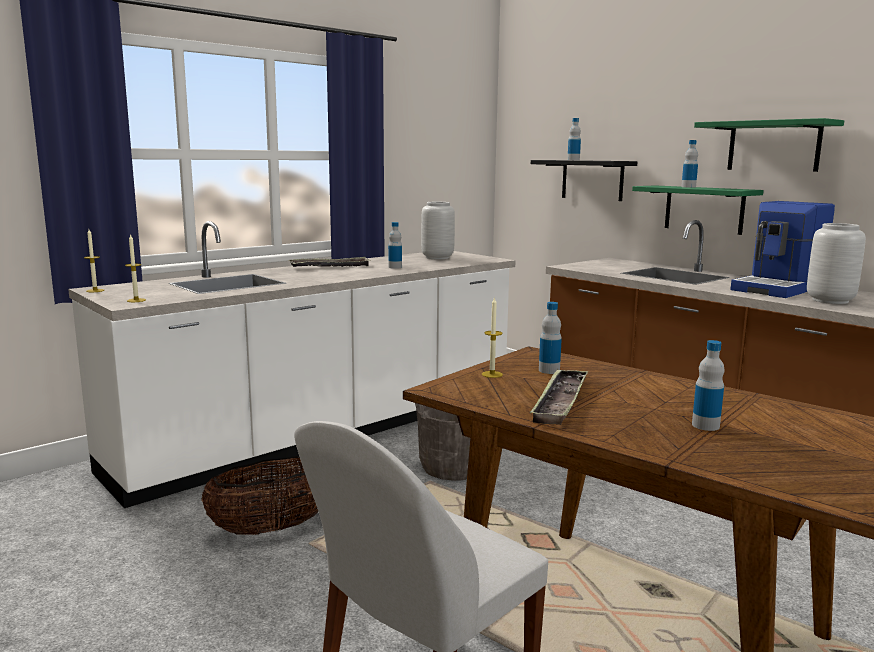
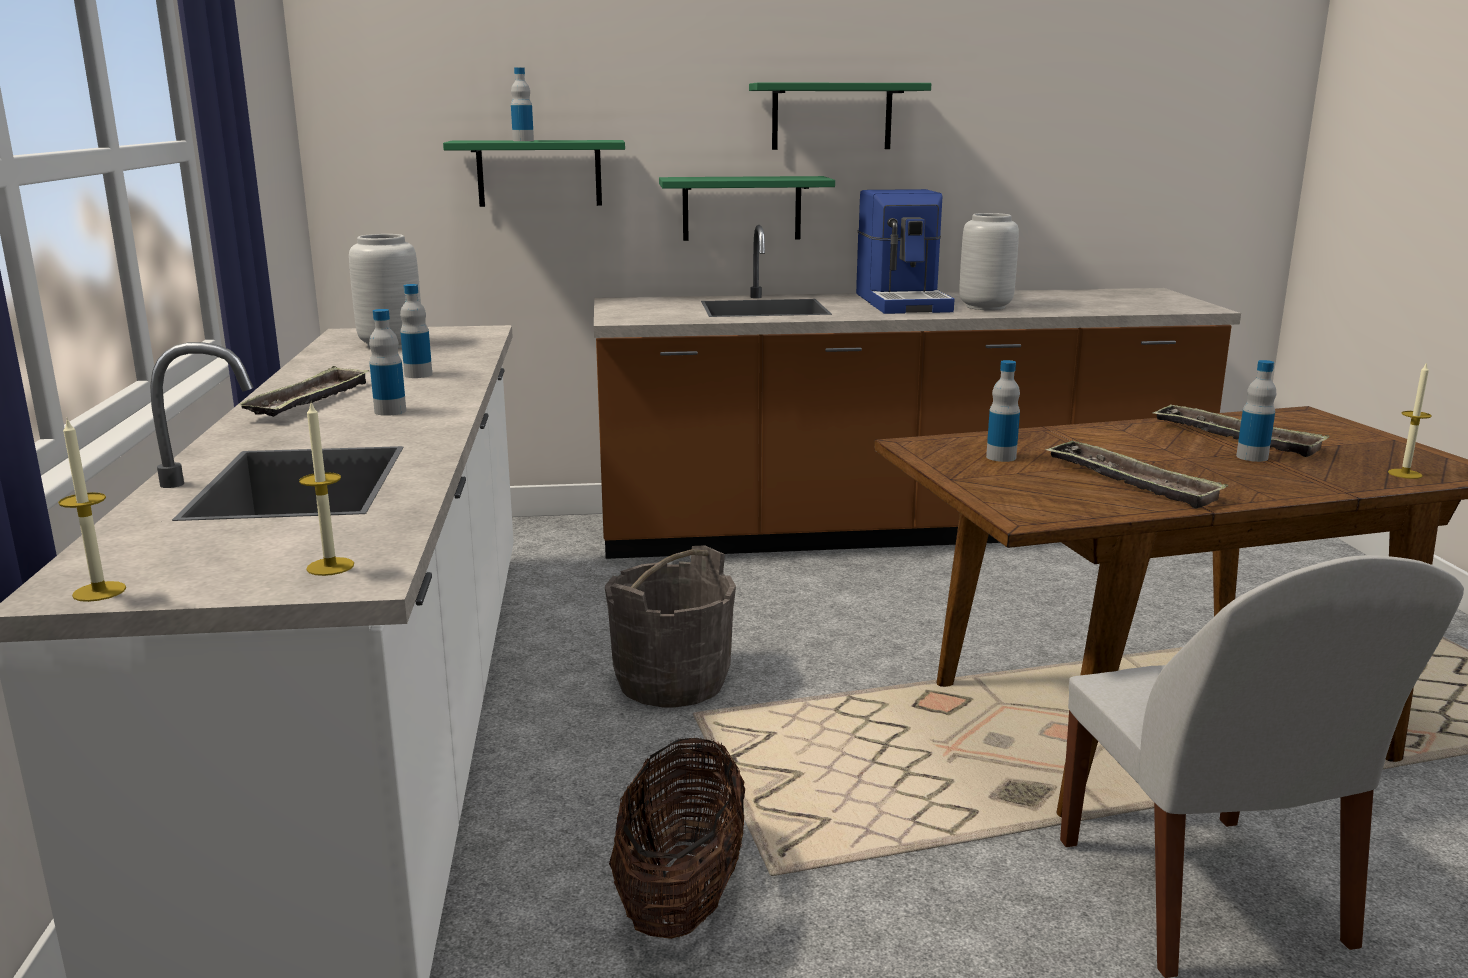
camera: 55 degrees left, 5 degrees up
(492, 374) = (987, 481): candle -> candle (1405, 474)
(592, 180) = (539, 173): black shelf -> green shelf
(688, 187) = (731, 177): bottle -> bottle (390, 411)
(751, 416) = (1235, 438): none -> tray

